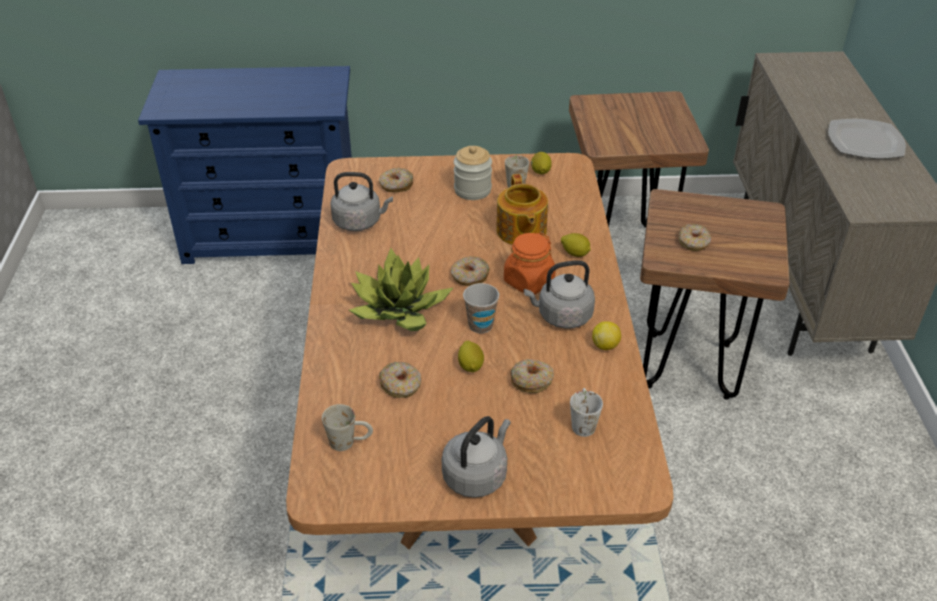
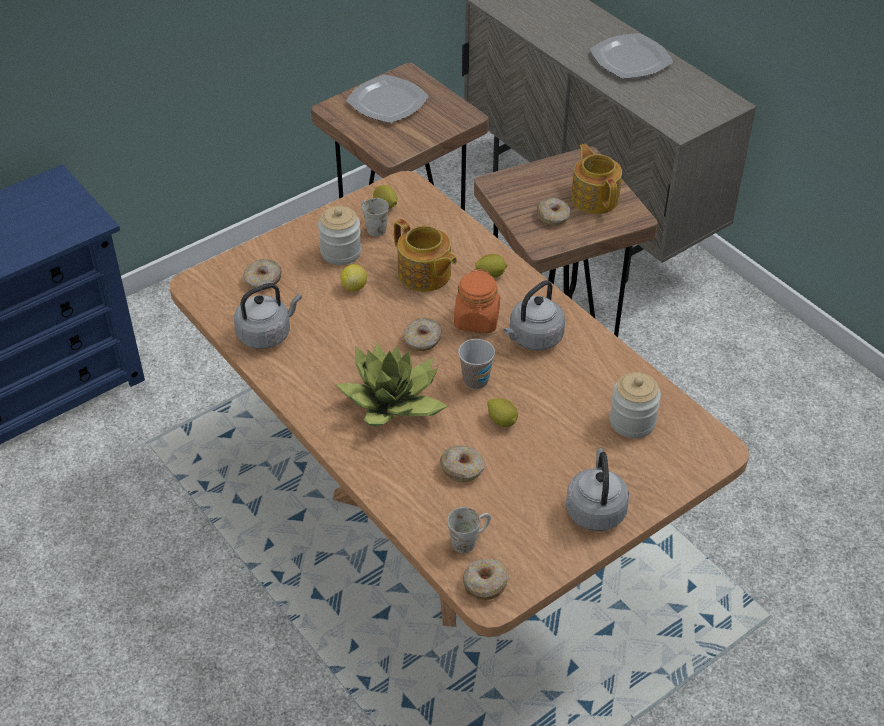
camera: 35 degrees left, 5 degrees up
(531, 381) = (562, 408): donut -> donut (485, 583)
(582, 422) = (632, 421): white mug -> jar
(605, 345) = (590, 347): lemon -> lemon (354, 287)
(633, 112) = (387, 102): none -> plate
(746, 243) = (595, 198): none -> teapot

